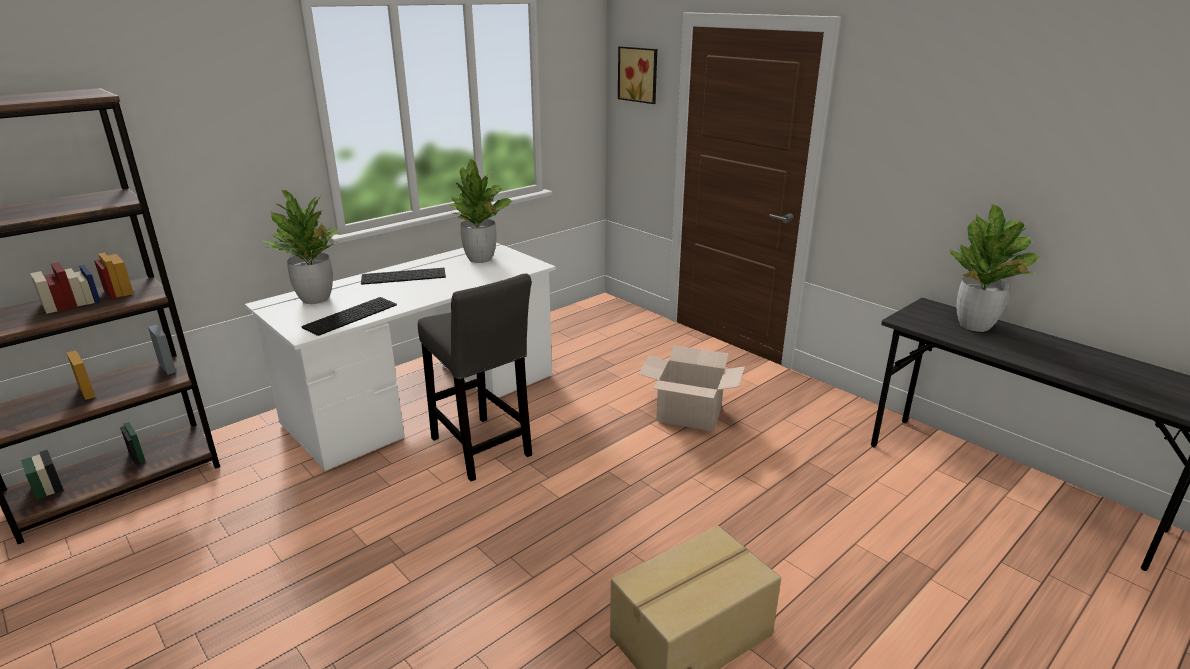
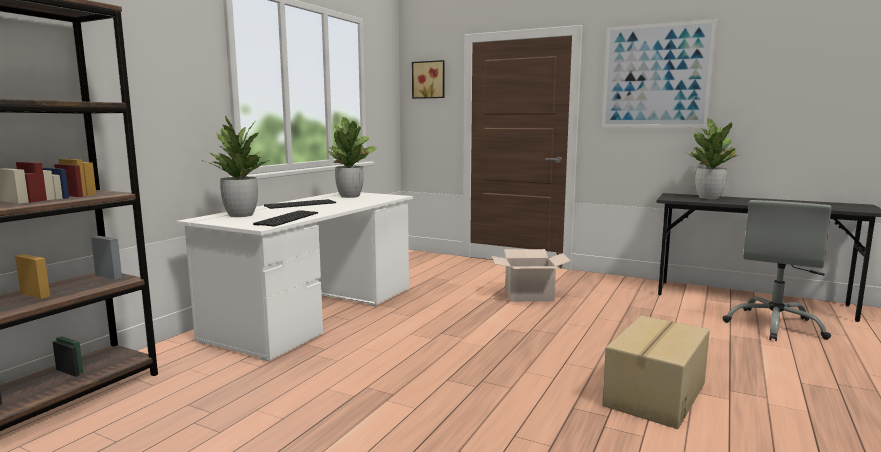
camera: 20 degrees left, 15 degrees down
(482, 450) = (395, 332): grey stool -> none
(937, 116) = (655, 76): none -> picture
(990, 548) = (774, 326): none -> grey office chair

